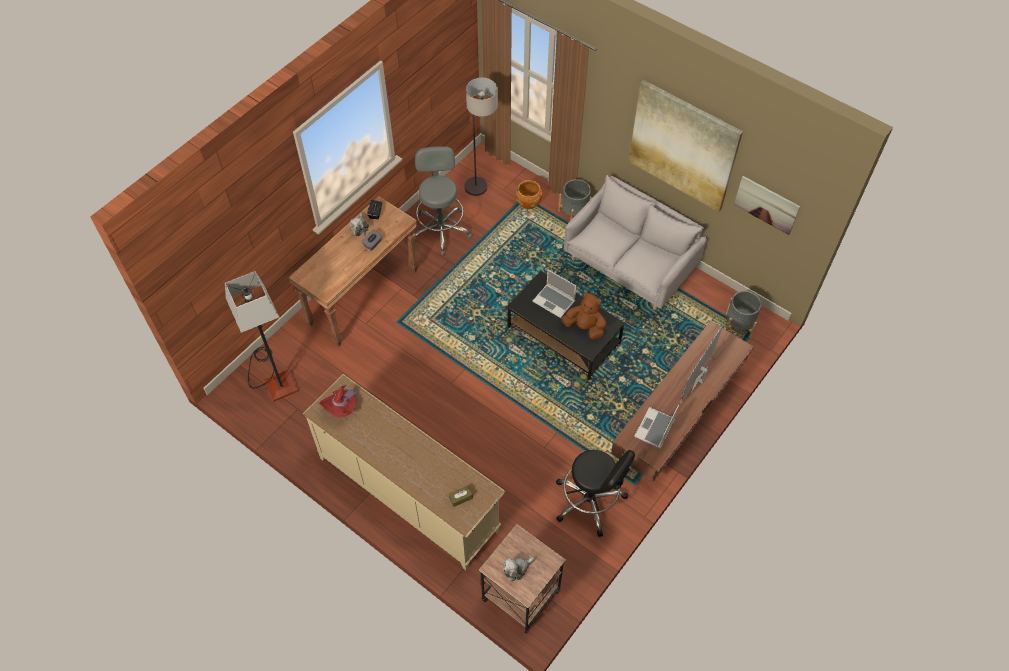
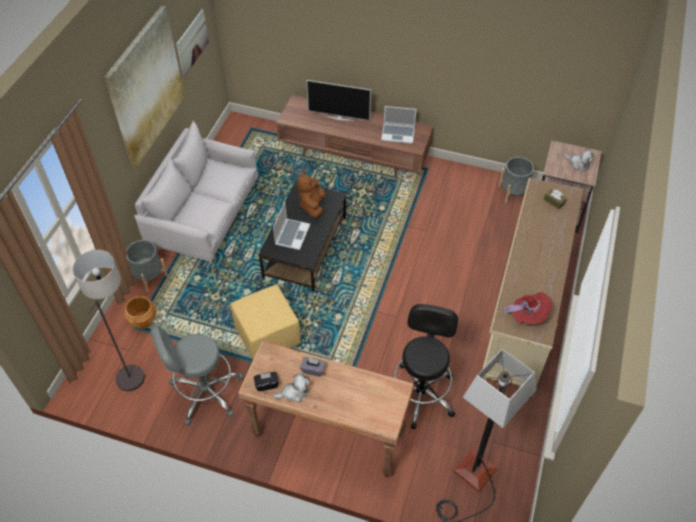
camera: 110 degrees left, 5 degrees down
(475, 281) = (266, 336): none -> yellow ottoman
(590, 502) = (458, 190): black stool -> black stool (420, 393)
(738, 325) = (247, 137): grey planter -> grey planter (513, 192)

